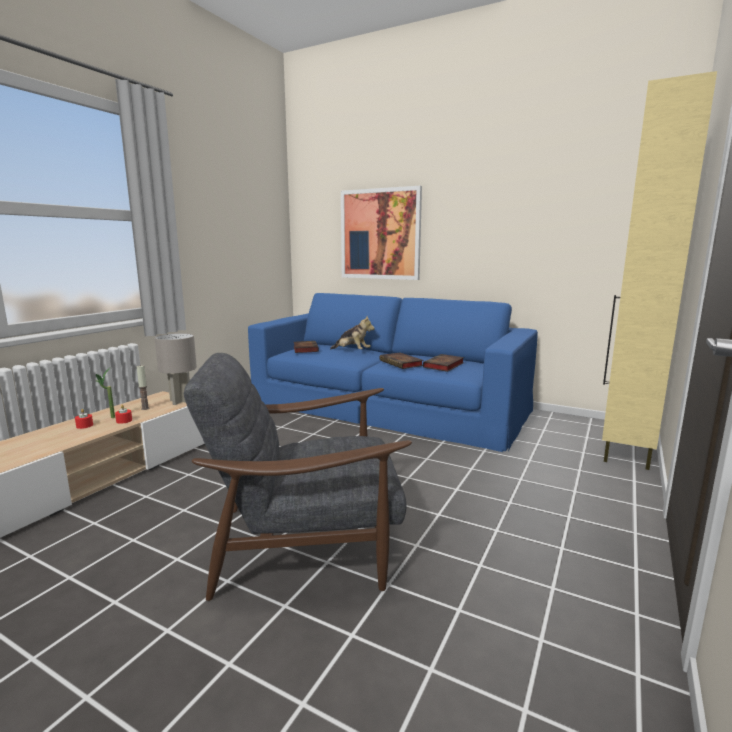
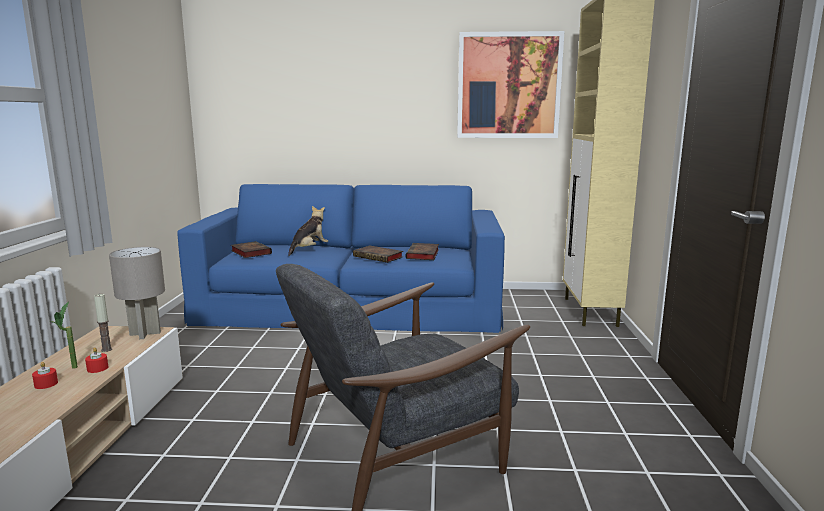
camera: 25 degrees left, 0 degrees up
(352, 351) = (309, 249): plush toy -> plush toy turned 60 degrees counterclockwise
(380, 234) = (315, 114): picture -> picture (508, 86)

